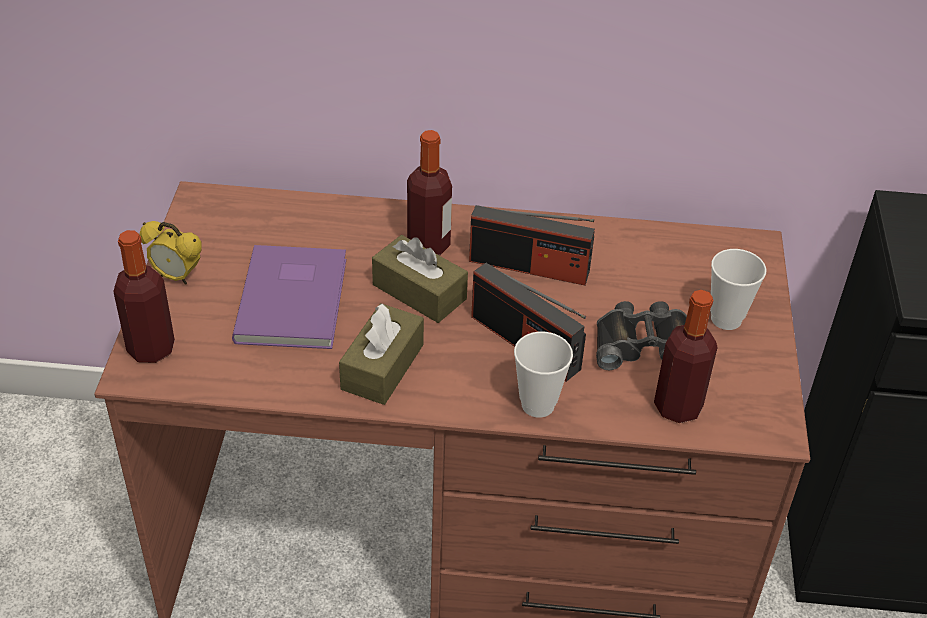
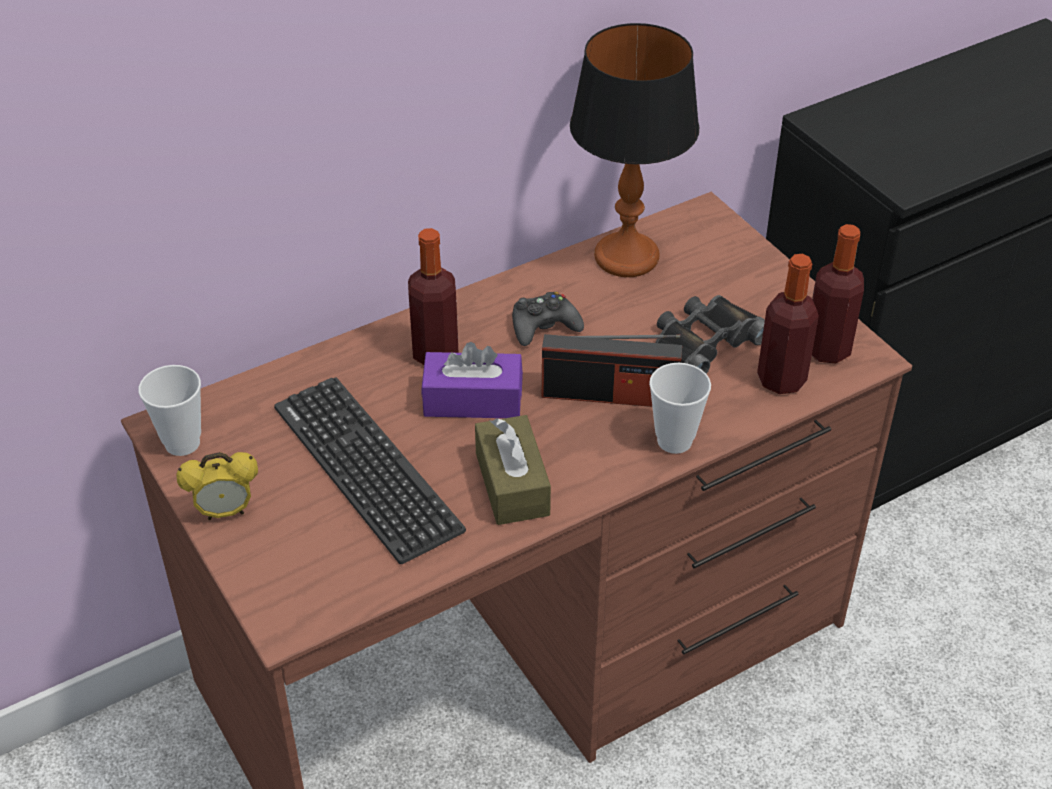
camera: 35 degrees left, 0 degrees up
(151, 348) = (277, 592): bottle -> bottle (827, 349)
(296, 299) = (366, 468): purple book -> keyboard
(419, 292) = (473, 400): brown tissue box -> purple tissue box
(529, 266) = (544, 326): radio -> black game controller
(651, 247) = (626, 256): none -> table lamp
(726, 319) = (744, 287): cup -> cup (182, 443)

